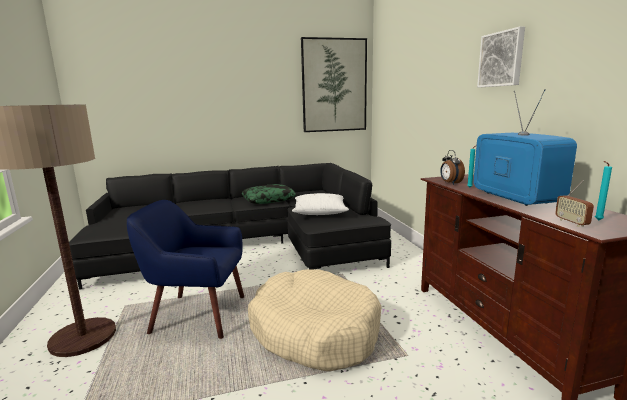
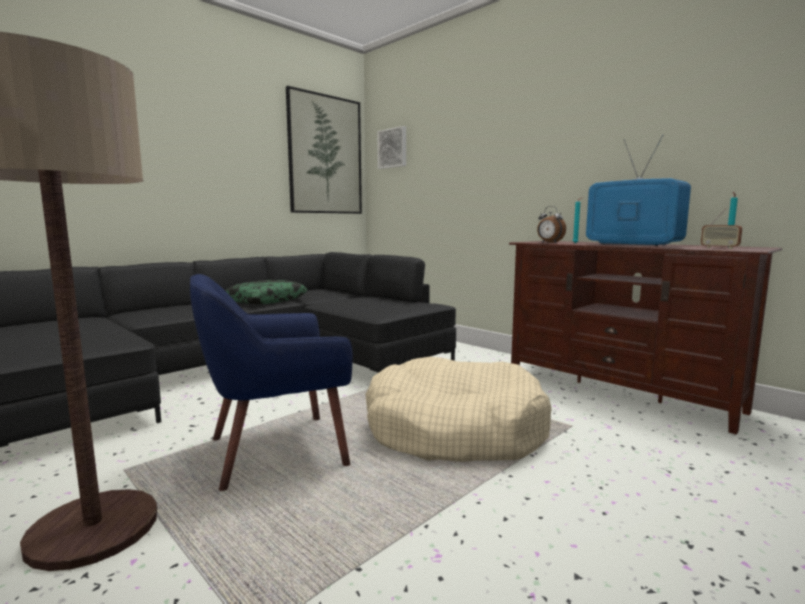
camera: 30 degrees left, 5 degrees down
(320, 212) = (362, 304): white pillow -> none
(501, 59) = (572, 120): picture -> picture (393, 148)

